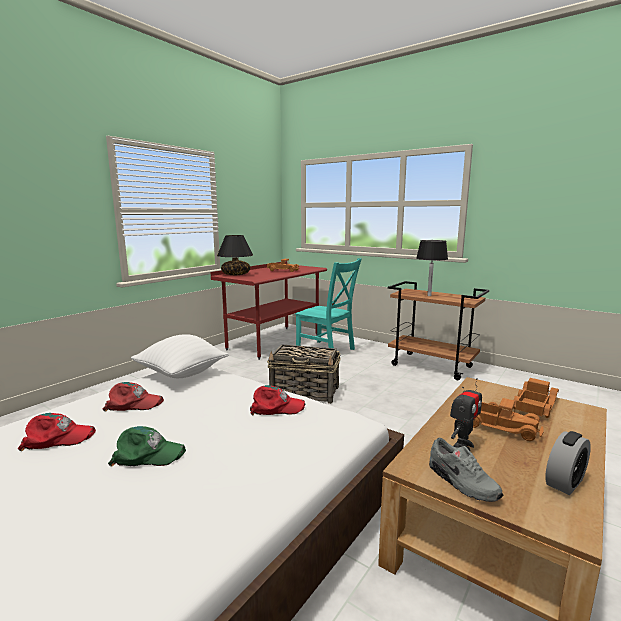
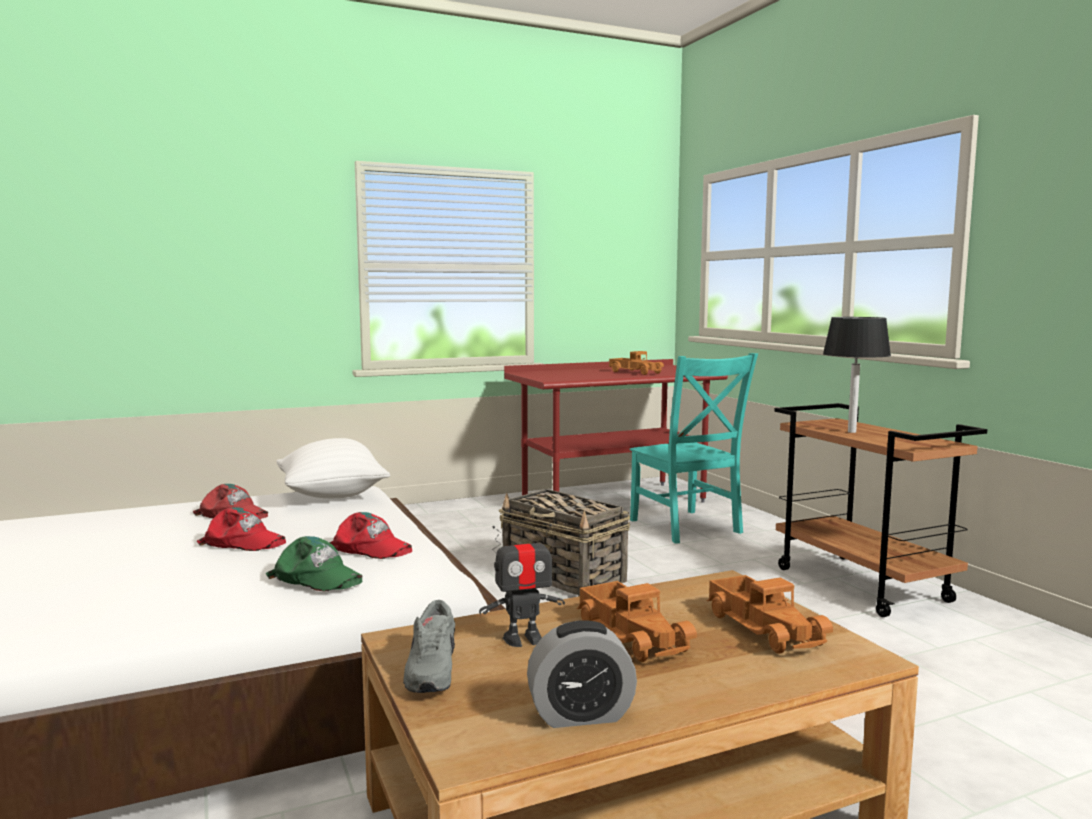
camera: 30 degrees right, 5 degrees down
(58, 438) = (120, 529): red cap -> red cap (244, 541)
(148, 454) = (165, 559): green cap -> green cap (317, 577)
(236, 274) = (544, 373): black table lamp -> none
(533, 405) = (766, 627): toy truck -> toy truck turned 90 degrees clockwise

